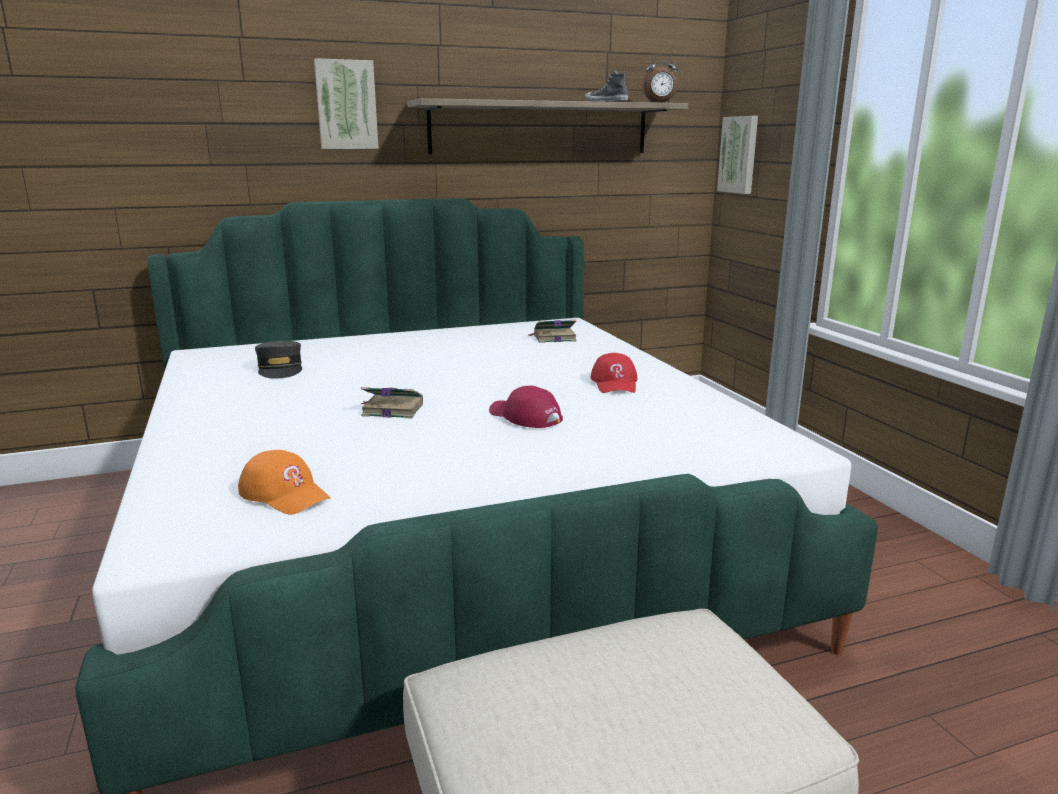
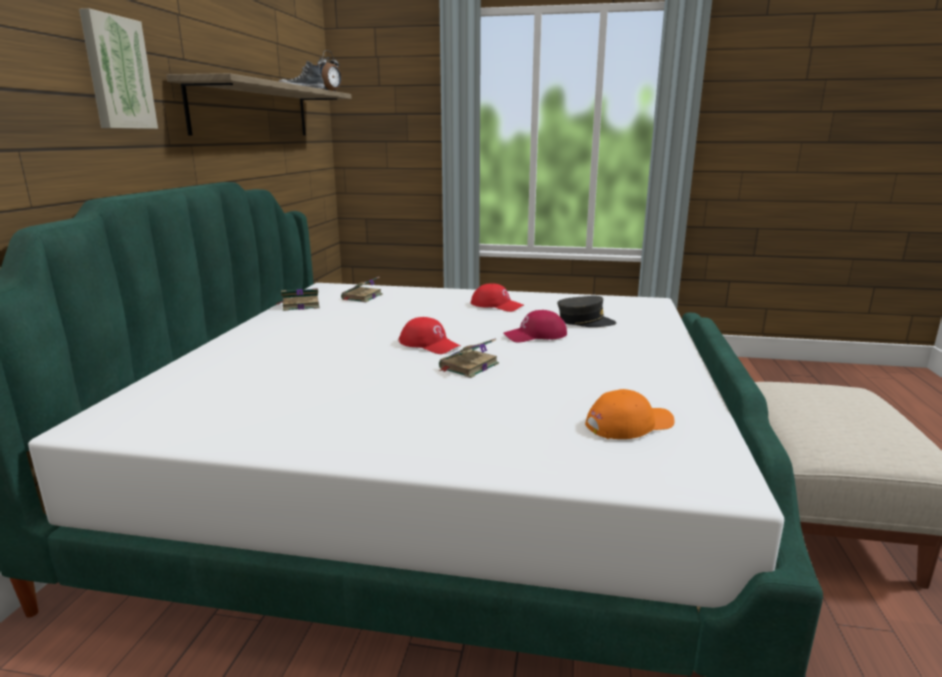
camera: 60 degrees left, 0 degrees up
(280, 369) = (265, 390): grey cap -> grey cap (585, 321)
(439, 386) = (429, 344): none -> red cap
(494, 330) = (299, 305): none -> book
(739, 155) = (364, 136): picture -> none

